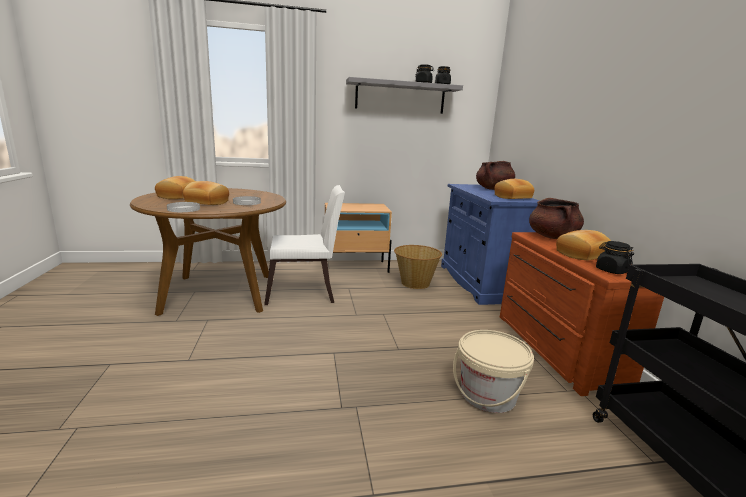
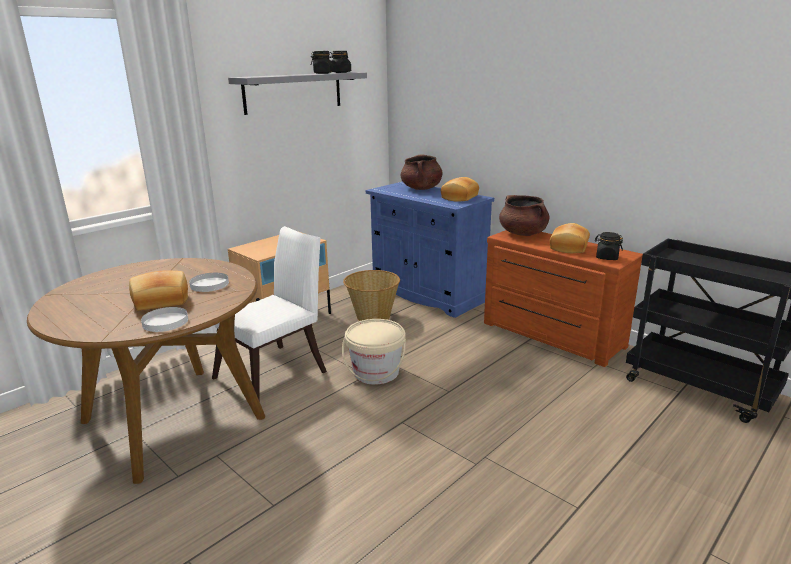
camera: 35 degrees left, 5 degrees up
(177, 196) = (89, 305): bread -> none
(488, 395) = (555, 396): beige bucket -> beige bucket (376, 372)

